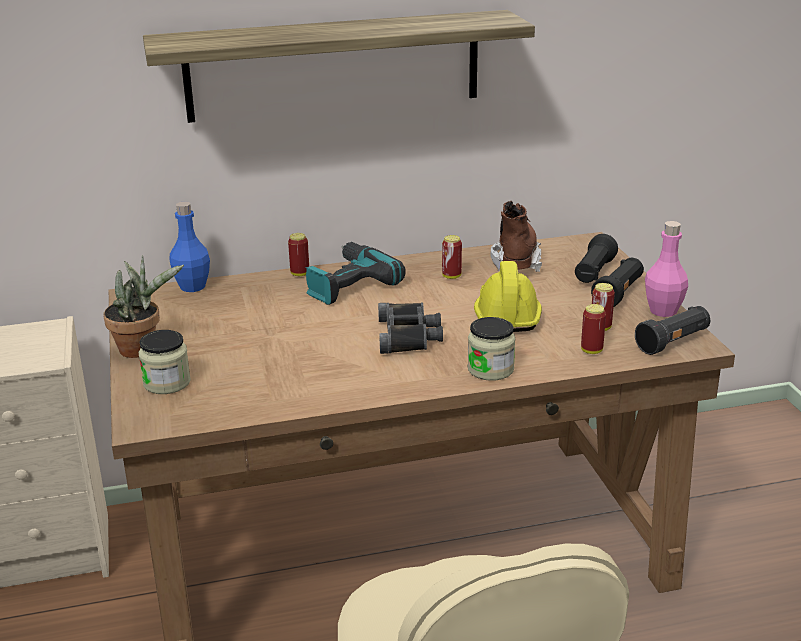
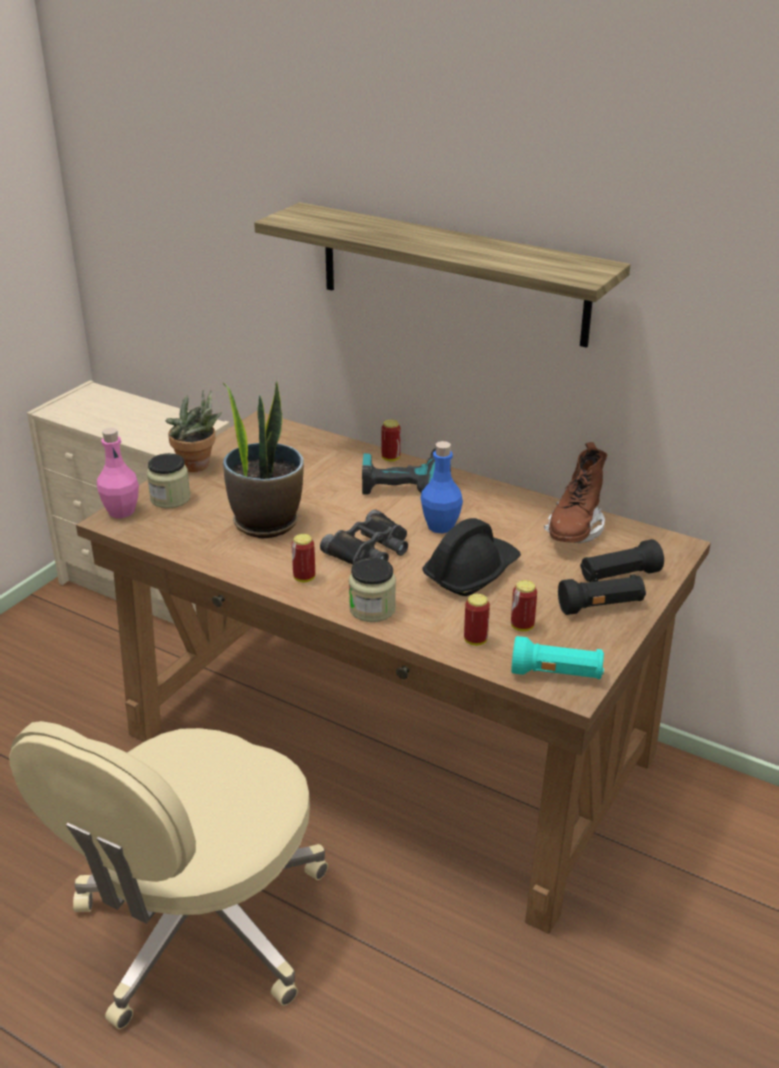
camera: 45 degrees right, 5 degrees up
(192, 287) = (306, 434): blue bottle -> blue bottle (440, 526)
(291, 358) = (266, 522): none -> potted plant
(451, 276) = (494, 517): can -> can (304, 578)
(506, 314) = (471, 572): yellow hard hat -> black hard hat
(516, 260) = (574, 530): brown boot -> brown boot turned 150 degrees clockwise
(663, 311) = (608, 643): pink bottle -> pink bottle (121, 511)
(673, 342) = (557, 674): black flashlight -> turquoise flashlight

